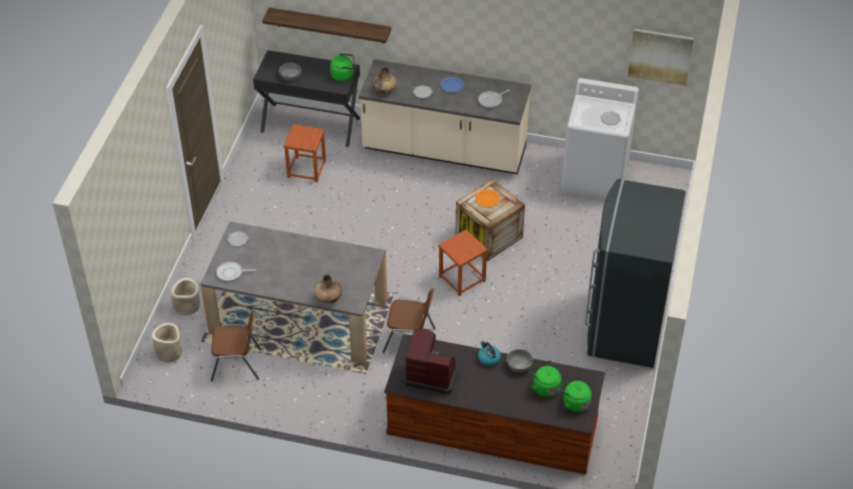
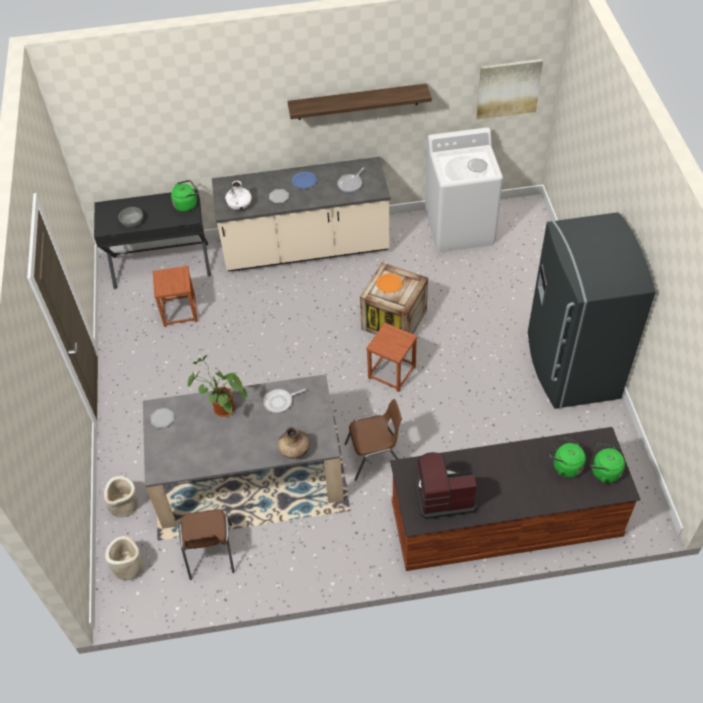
camera: 20 degrees left, 5 degrees up
(231, 273) = (174, 460): frying pan -> frying pan (280, 402)
(237, 365) = (210, 553): brown chair -> brown chair turned 105 degrees clockwise
(287, 248) = (221, 409): none -> potted plant
(330, 25) = (157, 156): shelf -> shelf (357, 102)
(384, 90) = (239, 206): brown vase -> white vase
(488, 358) = (492, 455): kettle -> none
(519, 365) = (526, 451): grey bowl -> none

